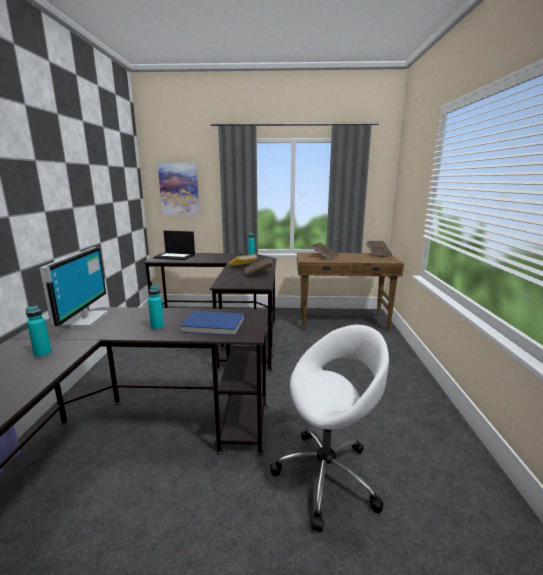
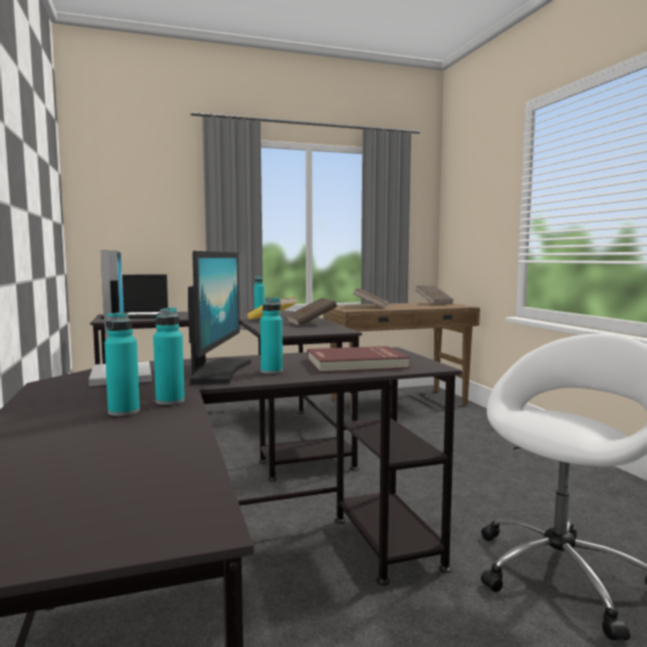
camera: 20 degrees left, 10 degrees down
(73, 348) = (170, 401): none -> turquoise bottle
(131, 324) = (218, 372): none -> monitor
(179, 189) = (131, 210): picture -> none
(213, 325) = (356, 363): blue book -> red book

